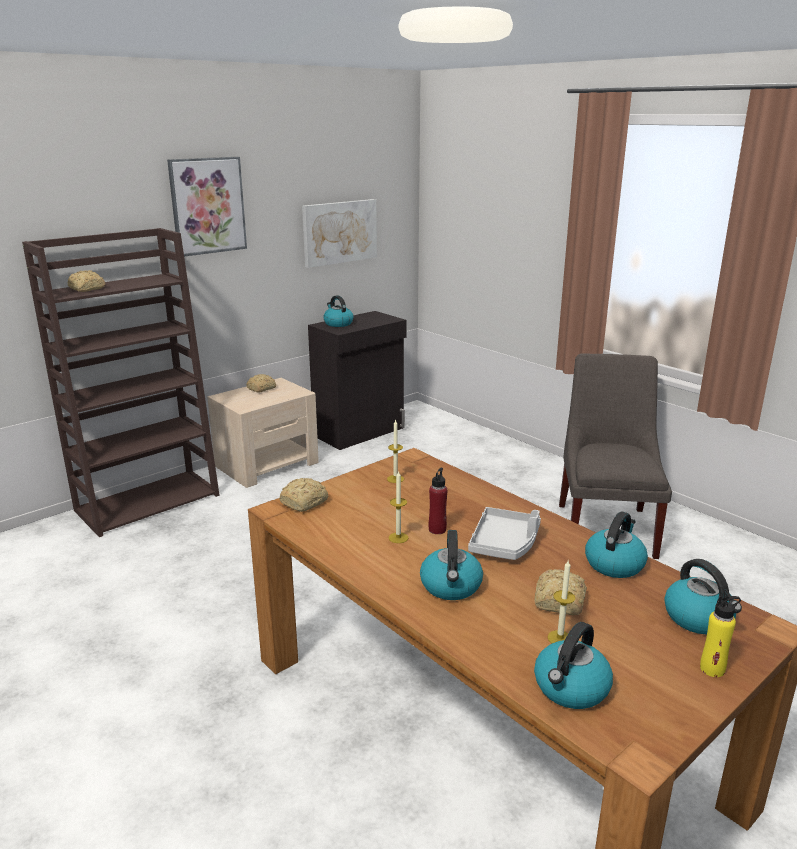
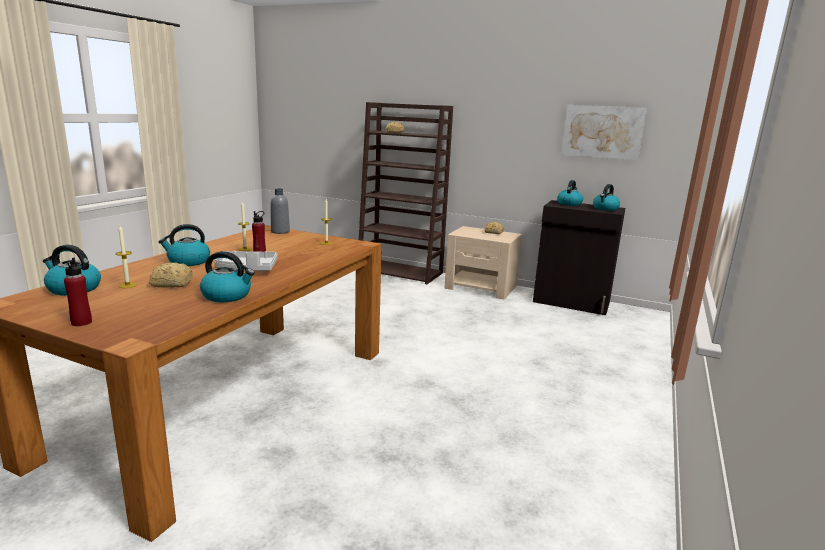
camera: 65 degrees right, 5 degrees down
(207, 206) = (489, 96): picture -> none
(305, 502) = (280, 232): bread -> grey bottle
(606, 527) = (553, 429): grey chair -> none
(699, 618) = (149, 319): kettle -> kettle (605, 209)
(712, 669) = (81, 322): yellow bottle -> red bottle

